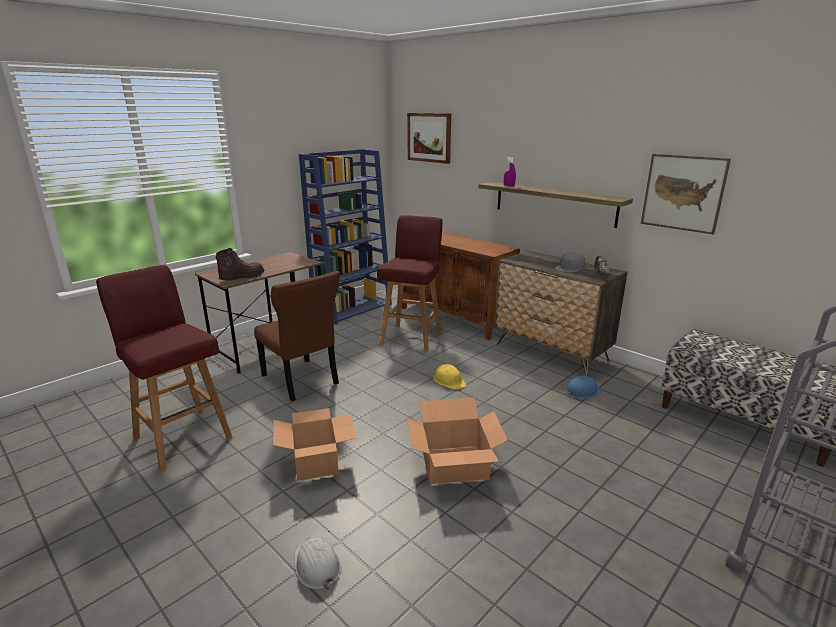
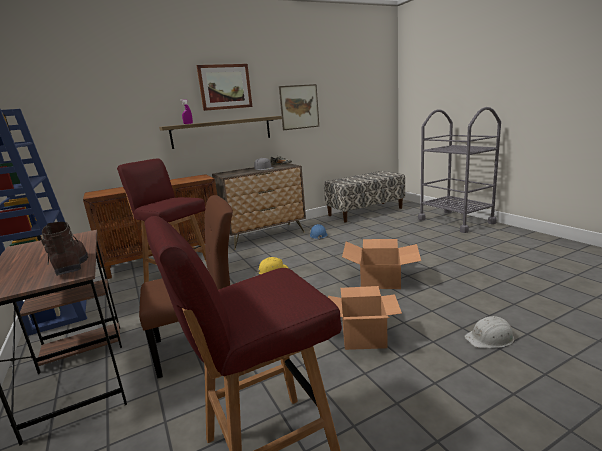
camera: 70 degrees left, 5 degrees down
(429, 137) = (62, 95): picture -> picture (225, 87)

